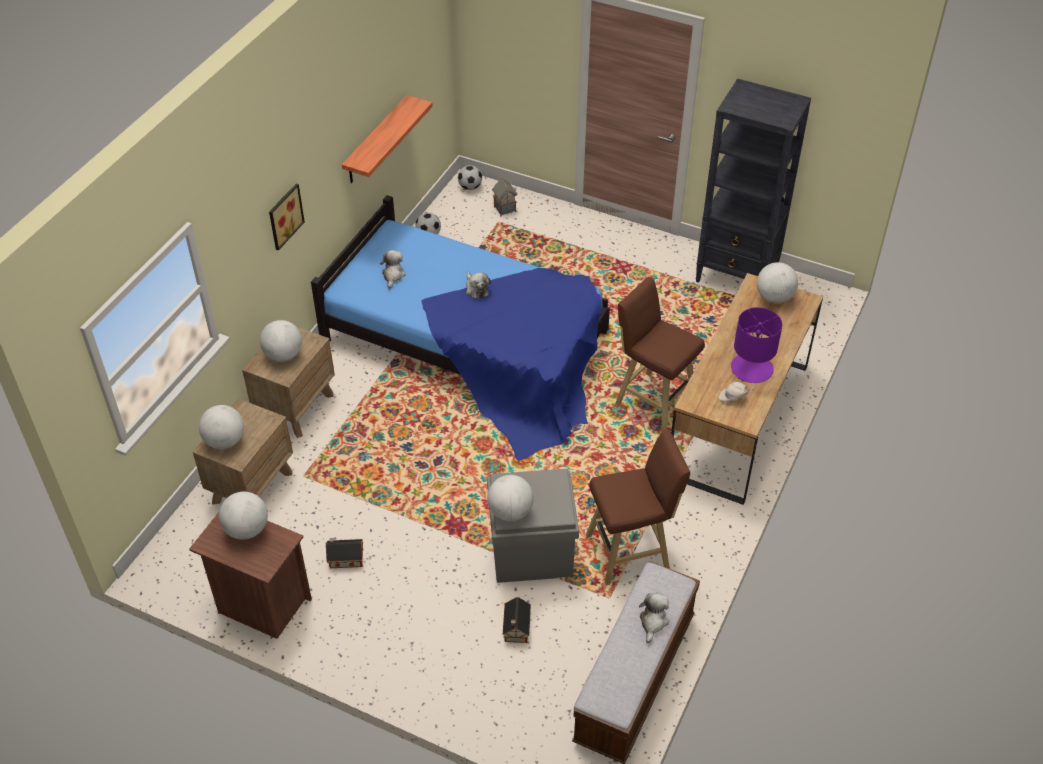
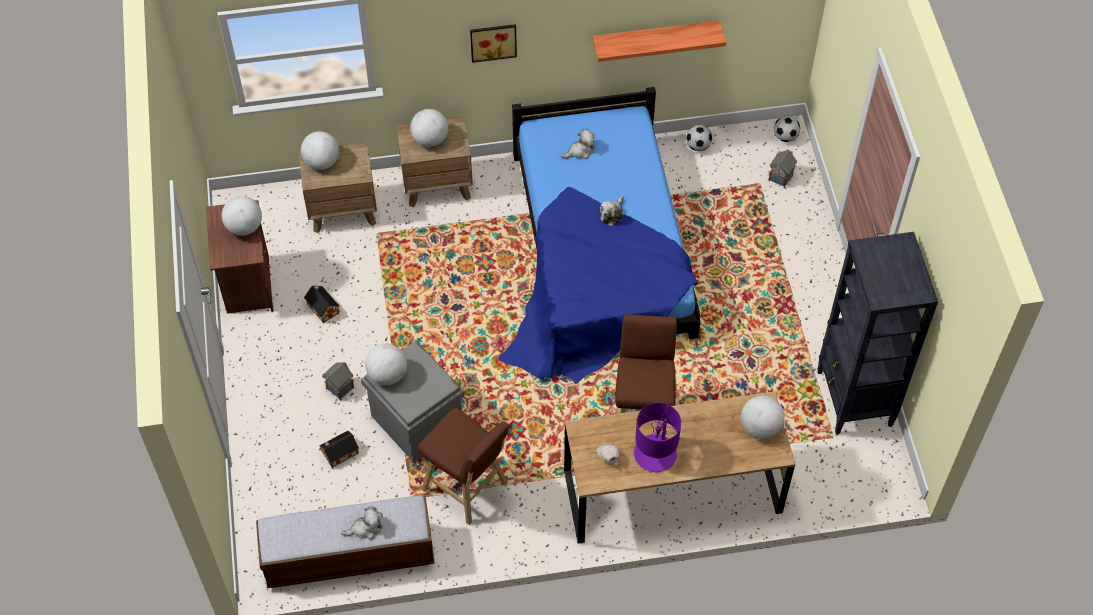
camera: 55 degrees right, 10 degrees up
(446, 591) = (340, 389): none -> toy house

